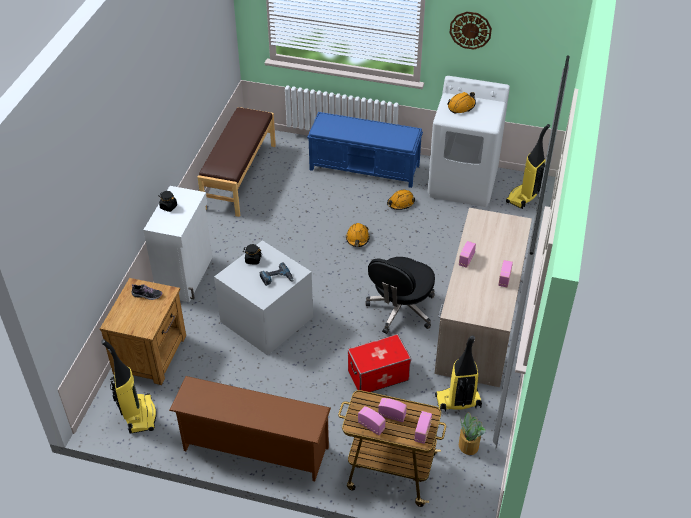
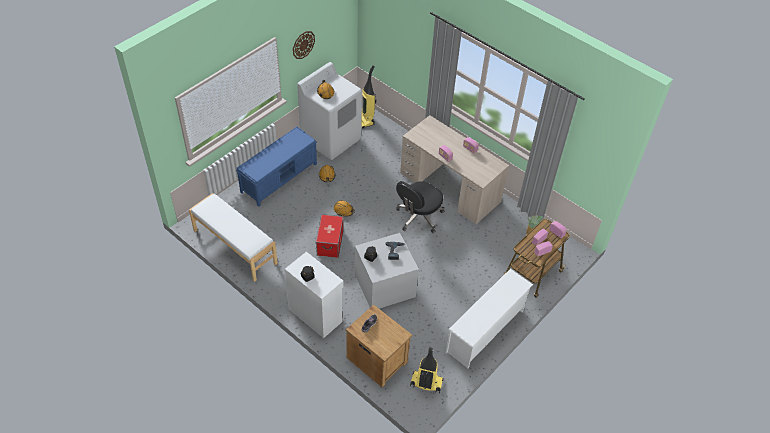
camera: 65 degrees left, 5 degrees up
(239, 176) = (234, 247): brown bench -> white bench
(254, 450) = (485, 332): brown shoe rack -> white shoe rack
(378, 375) = (463, 250): storage box -> storage box (330, 243)
(400, 310) = (418, 217): black office chair -> black office chair turned 75 degrees clockwise
(457, 402) = (501, 224): vacuum cleaner -> none

